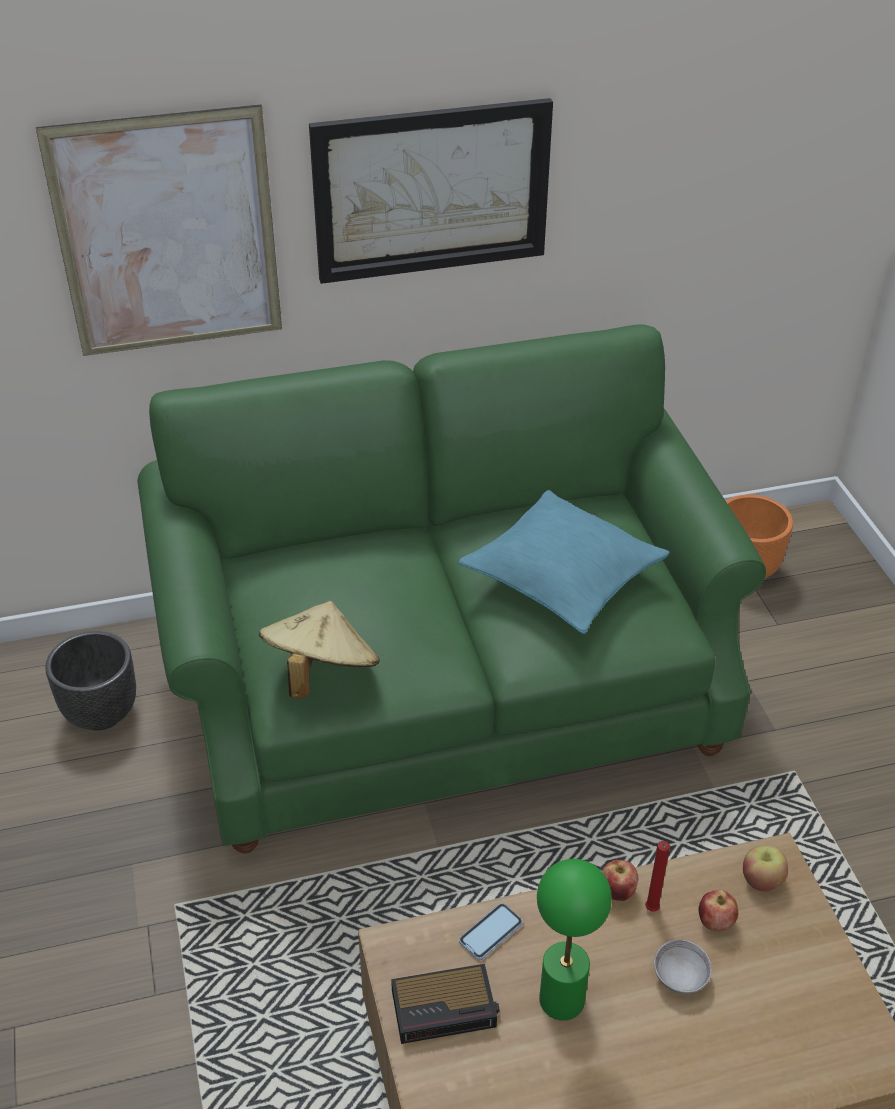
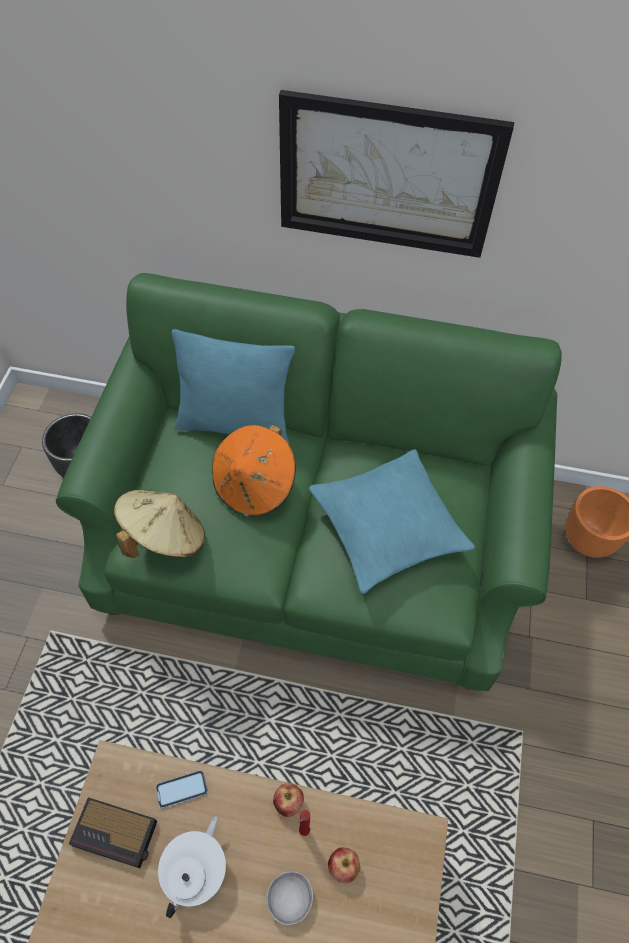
camera: 25 degrees right, 15 degrees up
(168, 235) = (159, 153): picture -> none
(322, 545) = (235, 425): none -> turquoise pillow
(391, 589) = (255, 486): none -> orange hat
(562, 999) = (197, 871): green table lamp -> white teapot
(761, 880) = (400, 849): apple -> none

